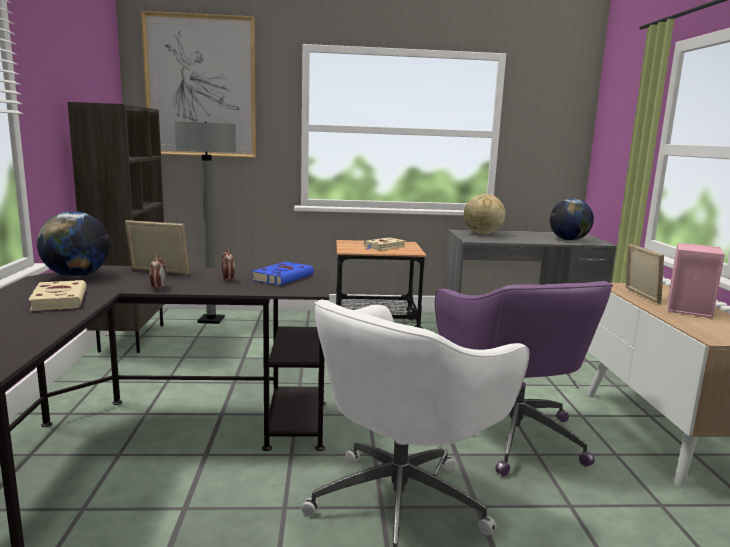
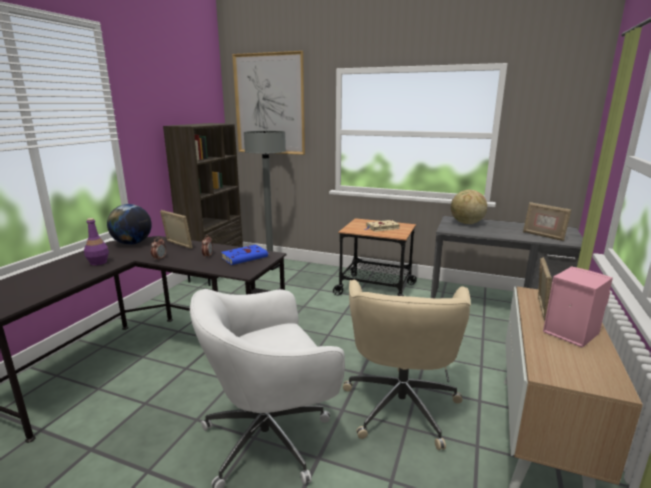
camera: 25 degrees right, 5 degrees up
(59, 299) = (98, 262): beige book -> purple bottle
(511, 434) = (401, 403): purple office chair -> beige office chair
(568, 240) = (543, 236): globe -> picture frame

